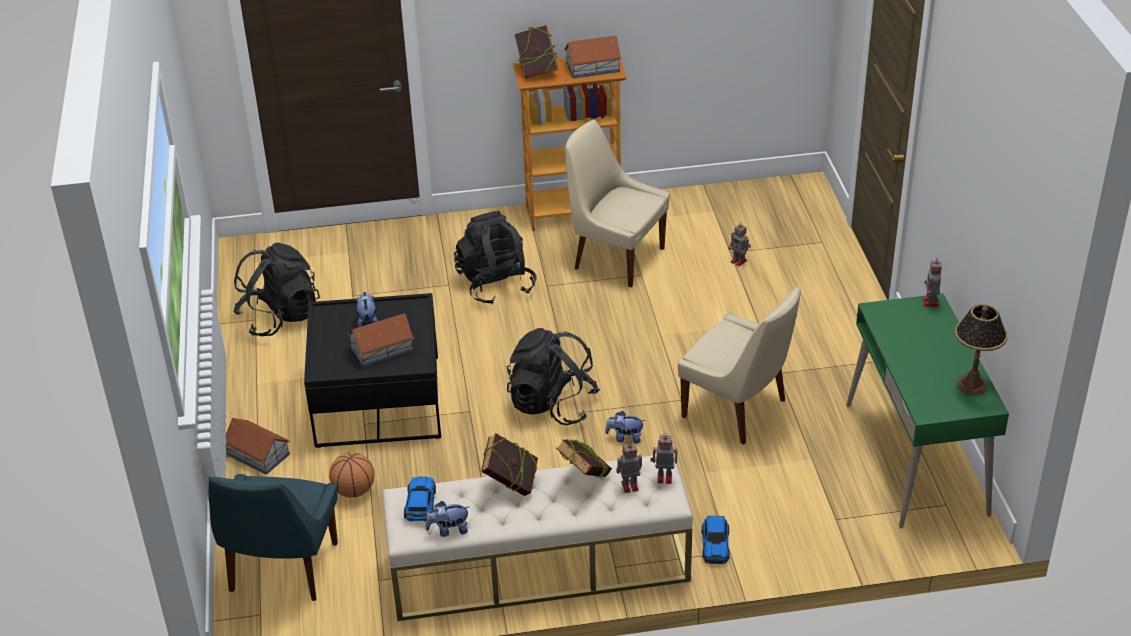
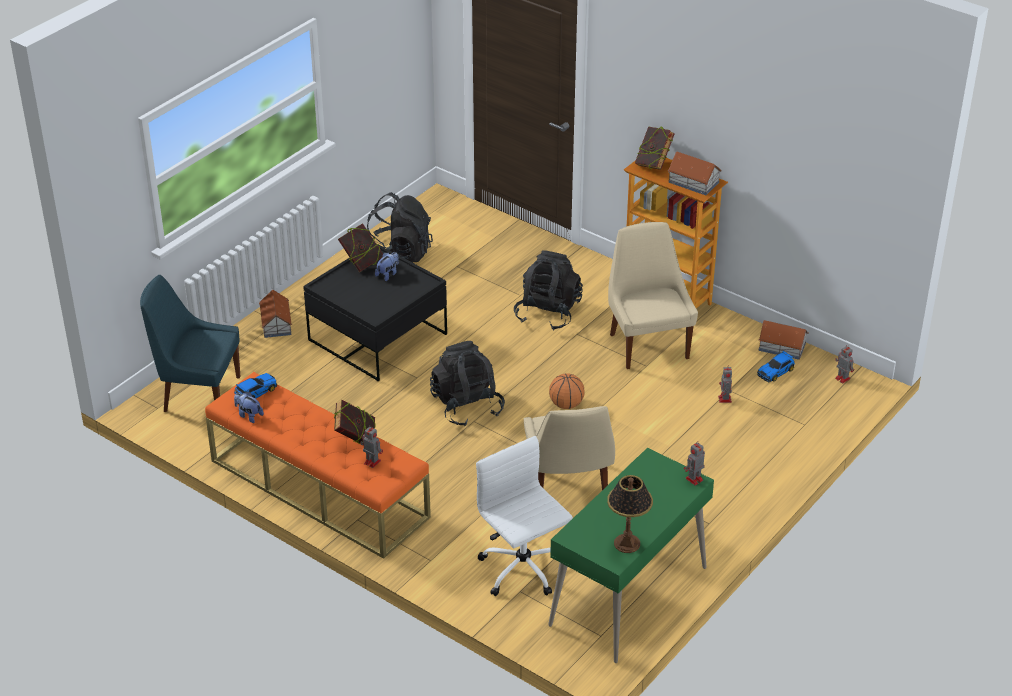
camera: 45 degrees right, 0 degrees up
(282, 570) = (198, 393): blue chair -> blue chair turned 45 degrees clockwise
(354, 491) = (292, 378): basketball -> basketball (566, 404)
(381, 349) = (370, 295): toy house -> toy house (781, 346)
(511, 484) = (315, 415): book -> book (362, 263)
(538, 567) = (318, 488): beige bench -> orange bench
(625, 438) = (476, 455): plush toy -> none
(663, 477) = (396, 471): toy robot -> toy robot (842, 378)
(715, 544) = (429, 550): toy car -> toy car (776, 371)
(810, 500) = (524, 569): none -> white office chair

